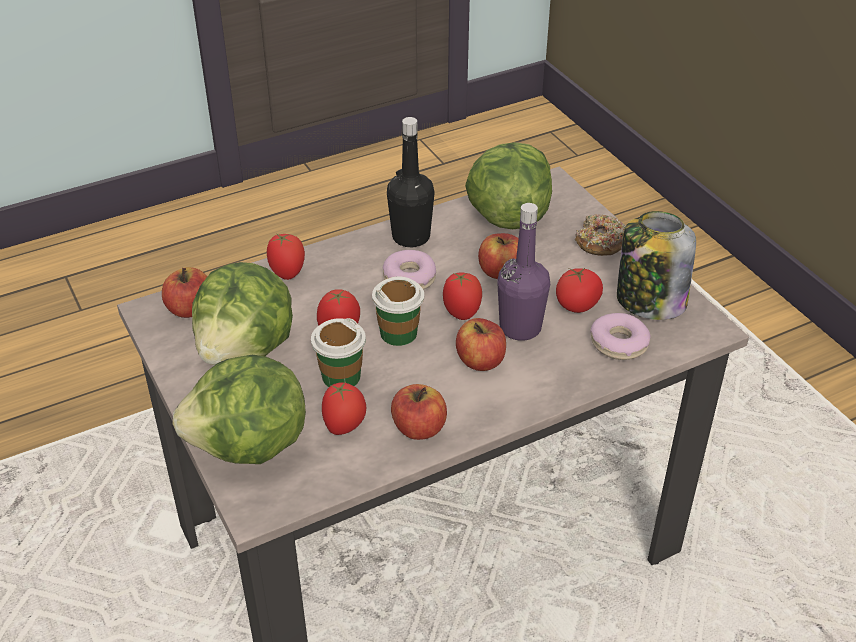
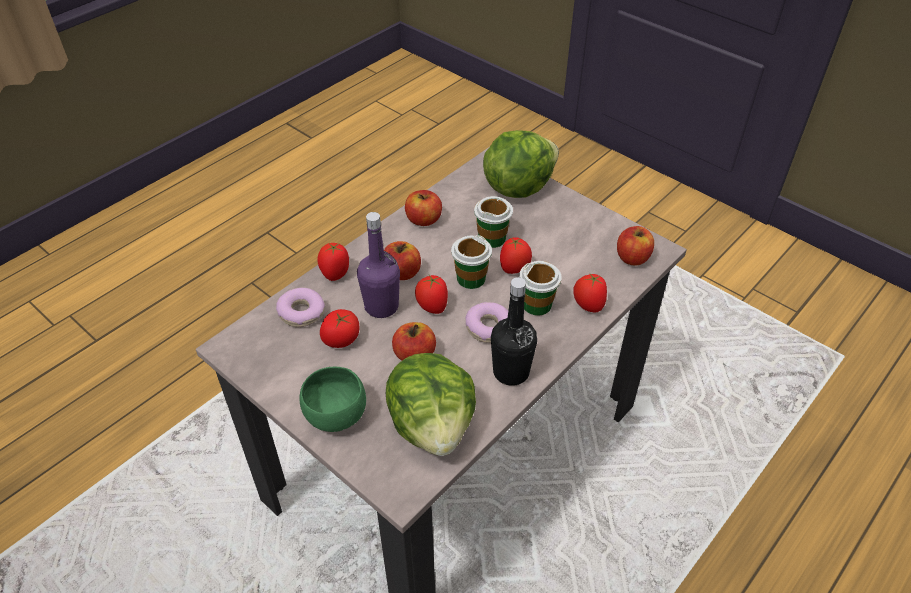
camera: 160 degrees right, 5 degrees up
(247, 349) = (567, 240): lettuce -> none
(341, 287) = (537, 304): none -> cup
(345, 427) = (470, 210): tomato -> tomato (335, 274)
(600, 242) = (333, 416): donut -> green bowl
(649, 301) = (280, 360): jar -> none

